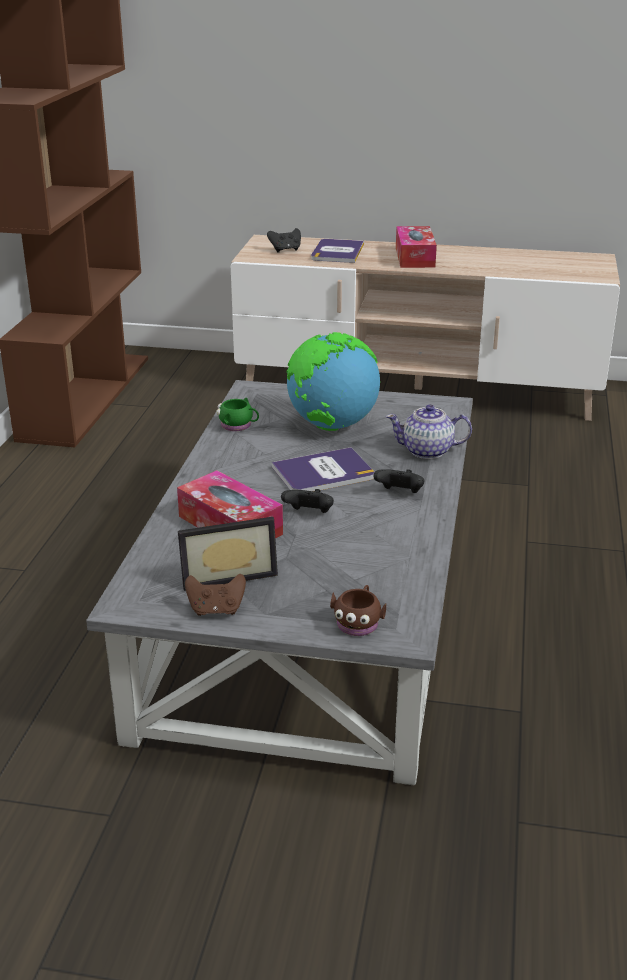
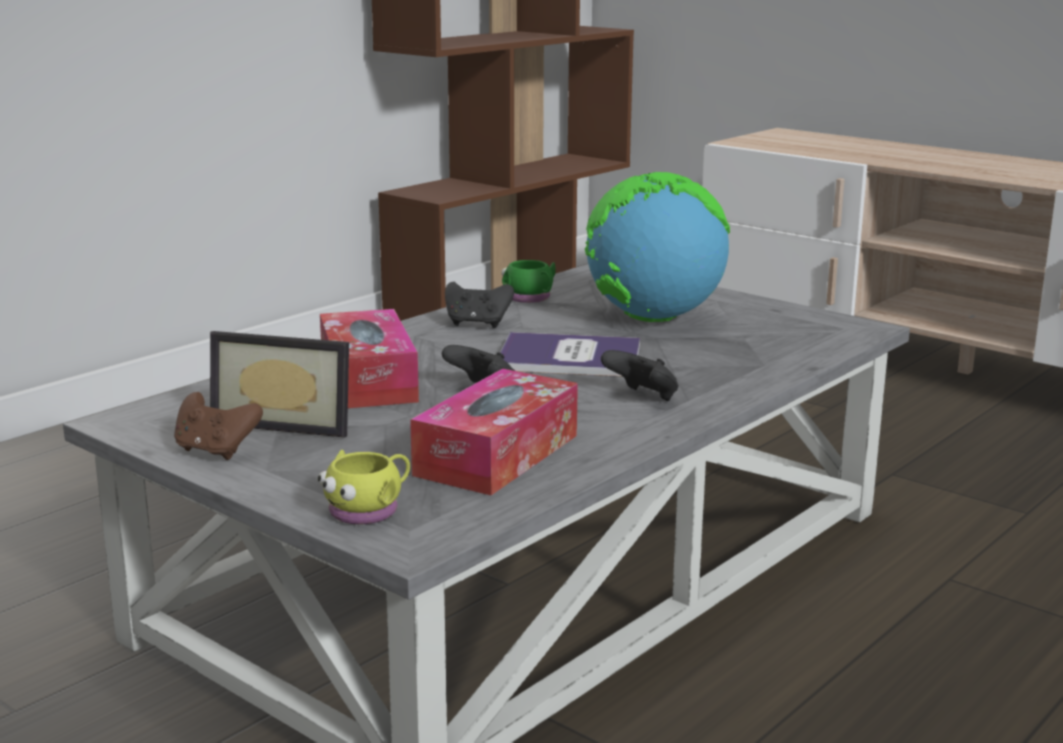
camera: 30 degrees right, 10 degrees down
(285, 250) = (795, 141): black game controller -> black game controller (477, 324)
(337, 252) = (865, 149): book -> none
(358, 622) = (369, 509): brown mug -> yellow mug
(415, 257) = (973, 164): tissue box -> tissue box (497, 455)
(428, 451) = (754, 365): teapot -> none

